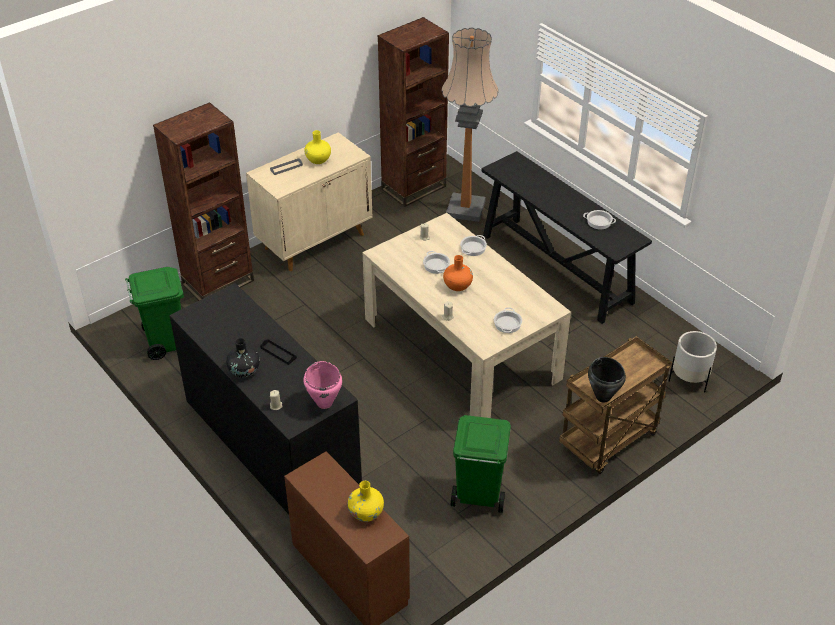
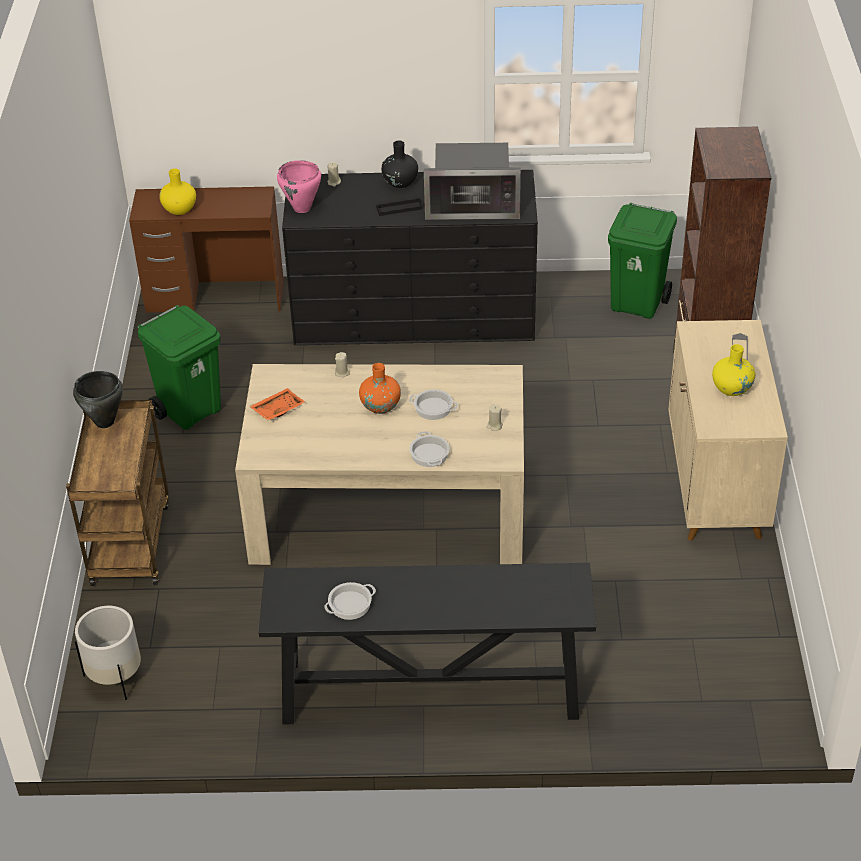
camera: 130 degrees right, 0 degrees up
(241, 320) = (472, 205): none -> microwave
(414, 188) = (756, 649): brown bookcase -> none
(465, 209) = (652, 677): floor lamp -> none
(507, 324) = (277, 409): cooking pot -> orange tray

